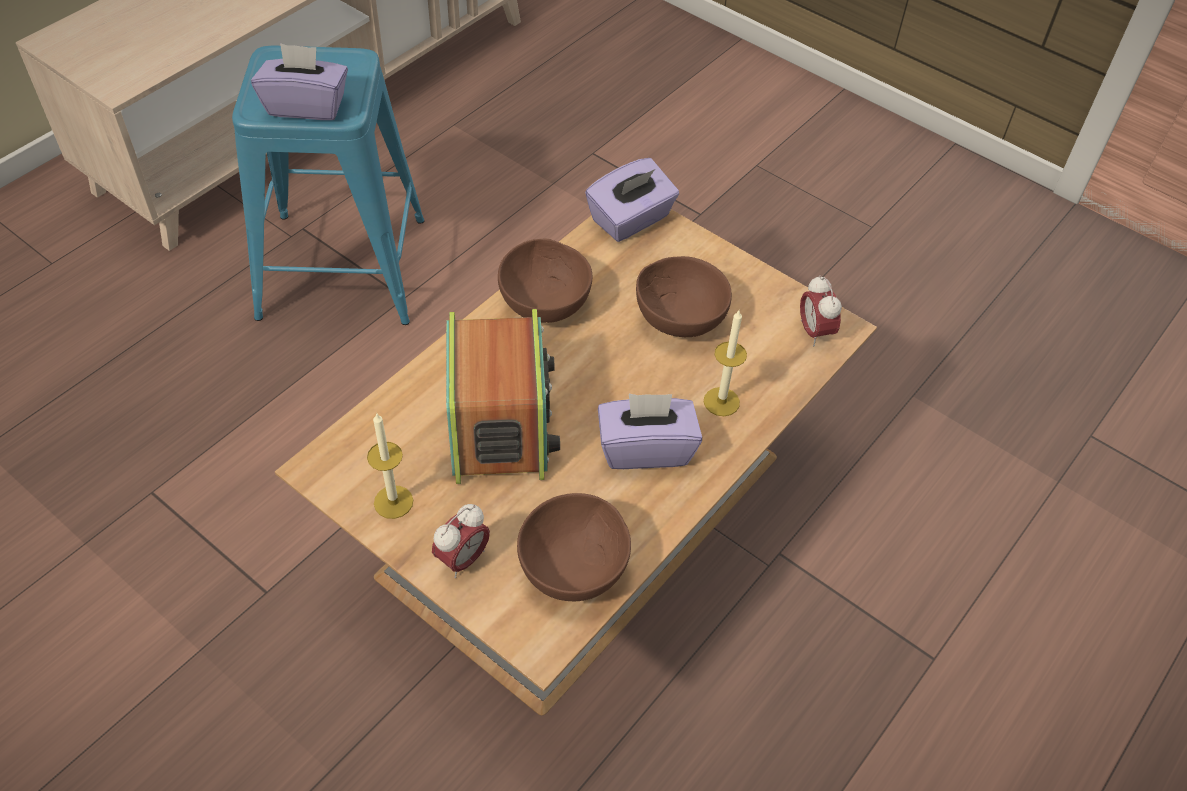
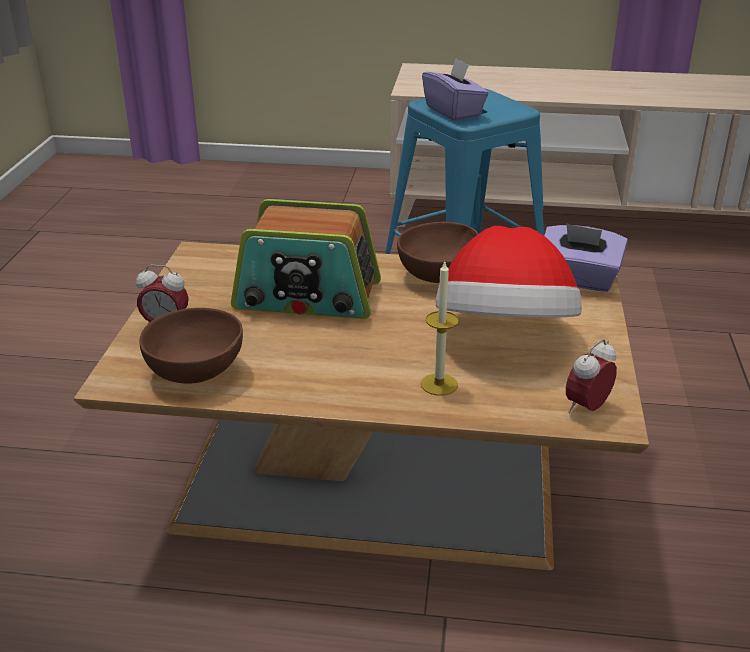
camera: 60 degrees right, 20 degrees down
(393, 502) = (193, 285): candle -> none
(500, 418) = (307, 296): radio -> radio turned 45 degrees clockwise
(645, 448) = (346, 365): purple tissue box -> none
(678, 317) = (505, 334): brown bowl -> hat

